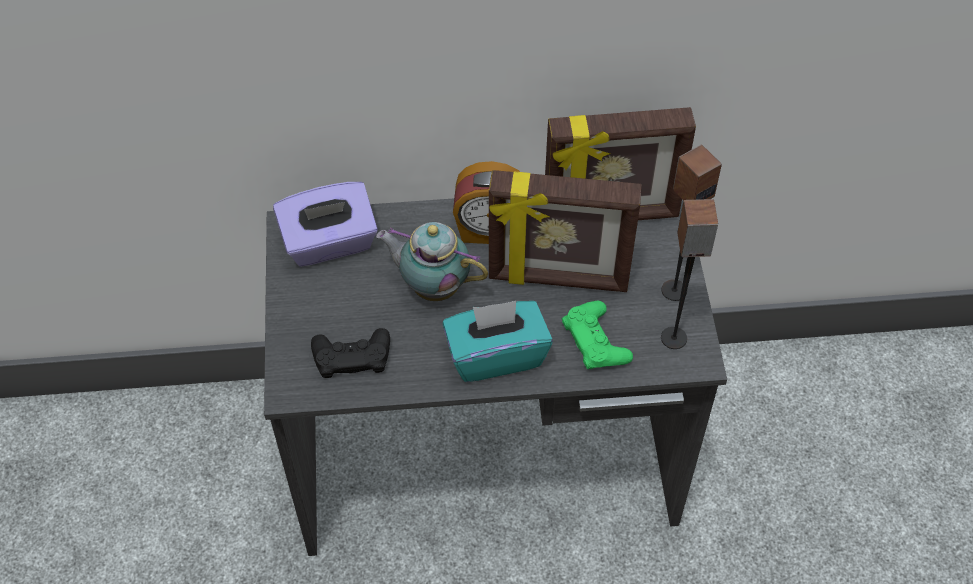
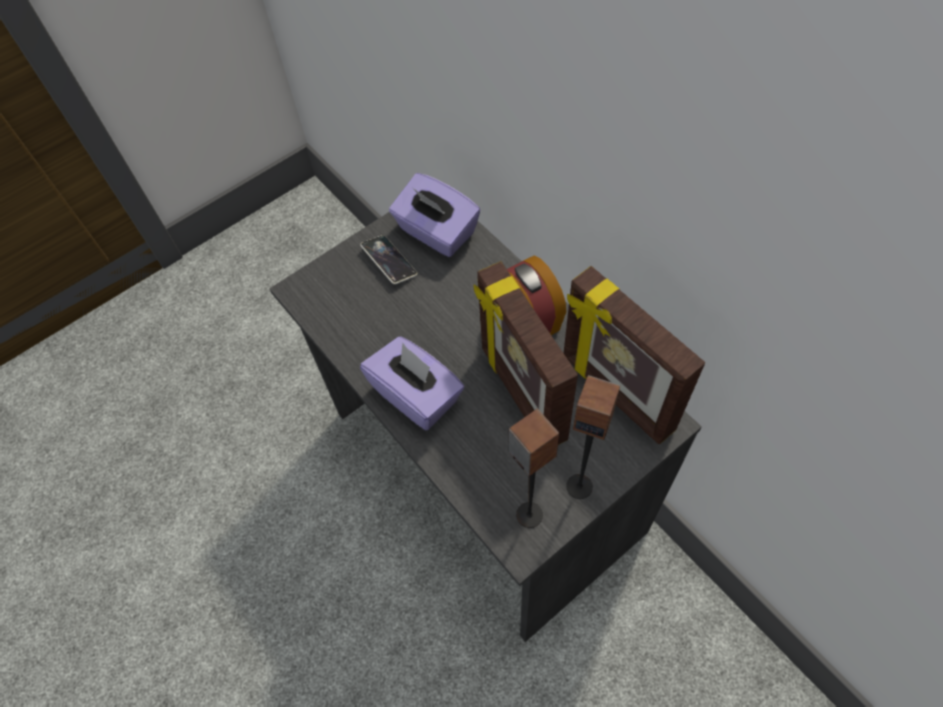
camera: 60 degrees right, 5 degrees up
(328, 298) = (389, 262): none -> phone
(352, 356) = (350, 307): black game controller -> none
(433, 286) = (448, 316): teapot -> none
(496, 355) = (417, 395): turquoise tissue box -> purple tissue box
(595, 341) = (481, 457): green game controller -> none

